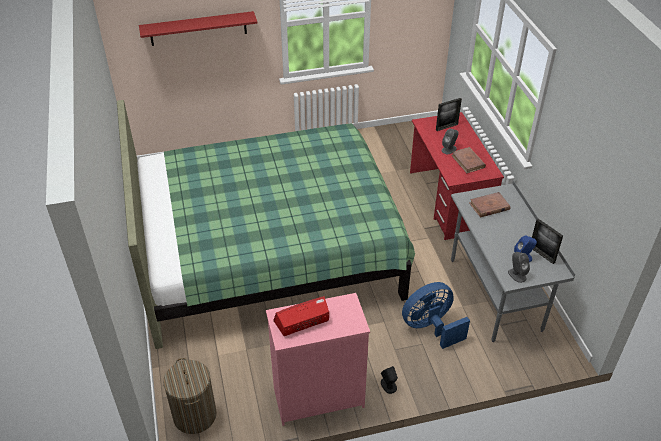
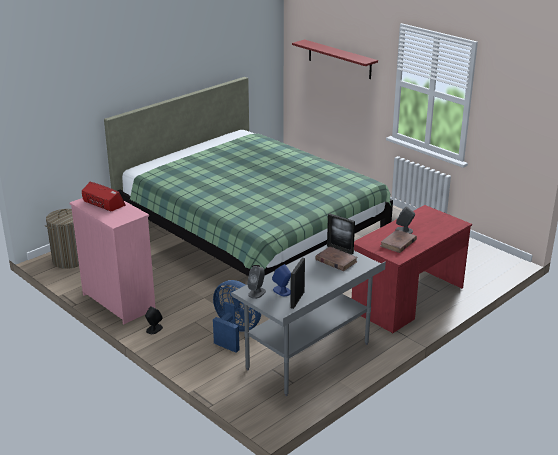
camera: 60 degrees right, 15 degrees down
(446, 127) = (436, 222): picture frame -> picture frame (340, 249)

